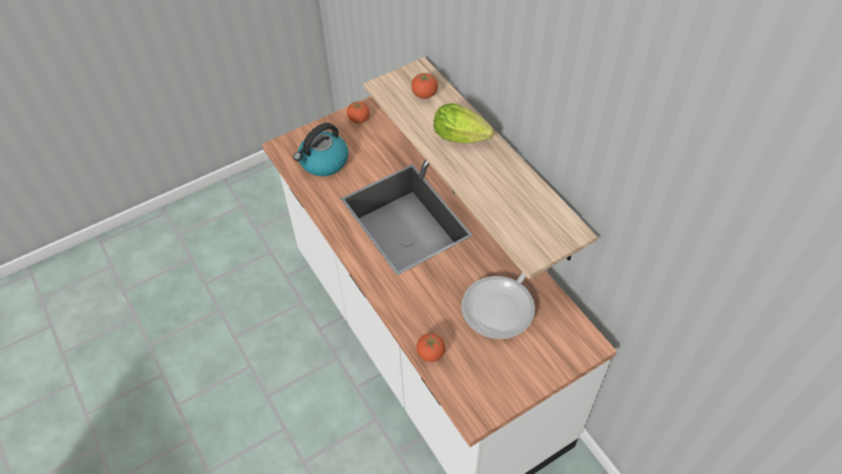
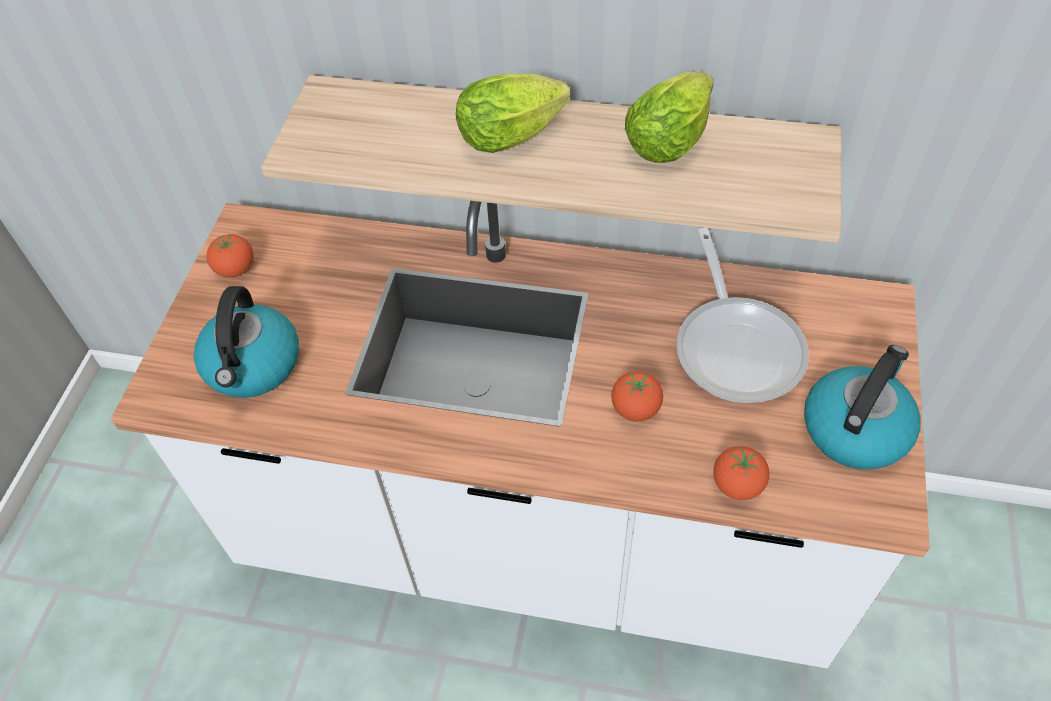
camera: 45 degrees left, 0 degrees up
(424, 95) = (380, 120): tomato -> tomato (635, 409)
(505, 378) = (855, 428): none -> kettle
(520, 186) = (672, 138): none -> lettuce

